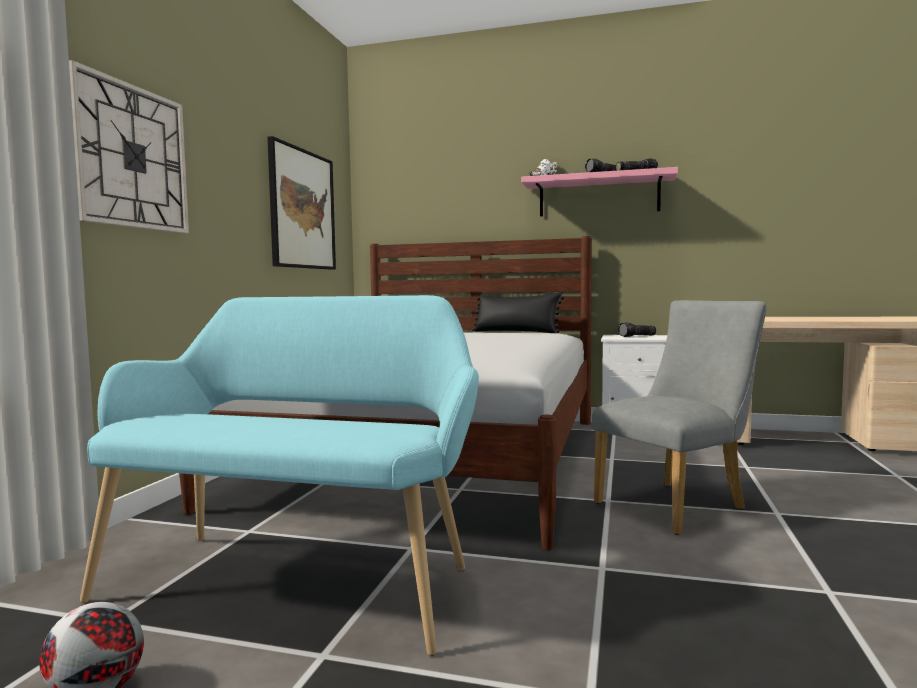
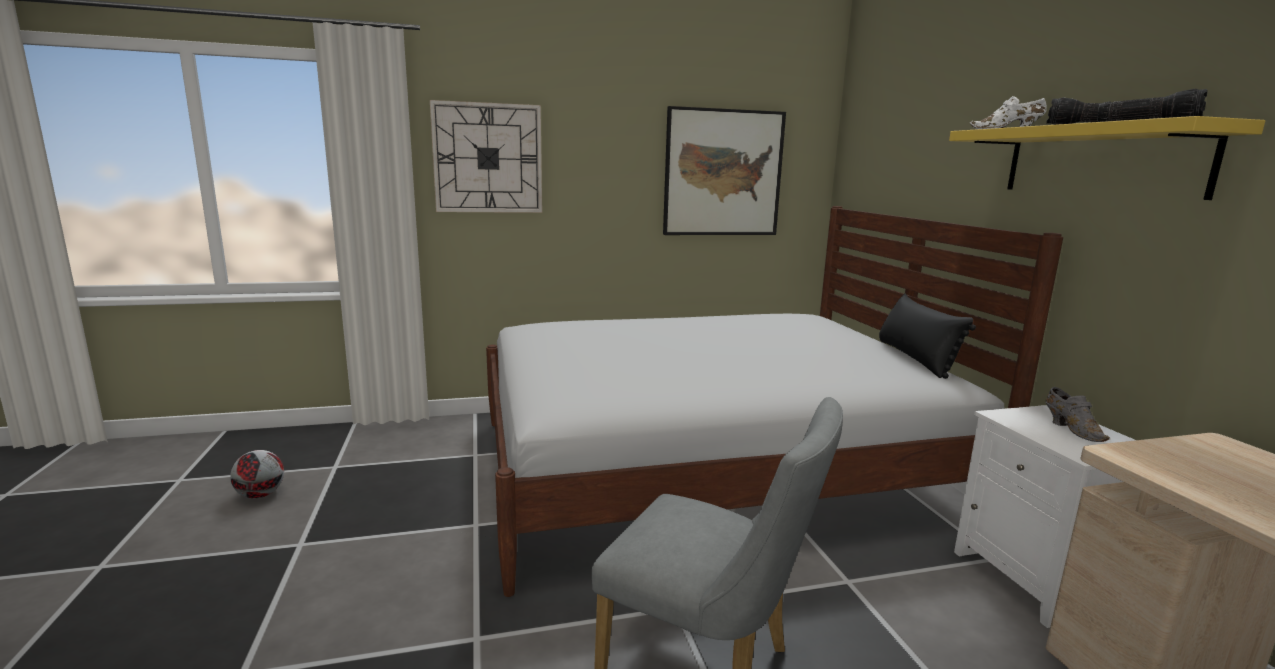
camera: 60 degrees right, 10 degrees up
(297, 578) = (404, 498): turquoise bench -> none
(598, 196) = (1100, 161): pink shelf -> yellow shelf
(637, 336) = (1071, 429): flashlight -> grey shoe

